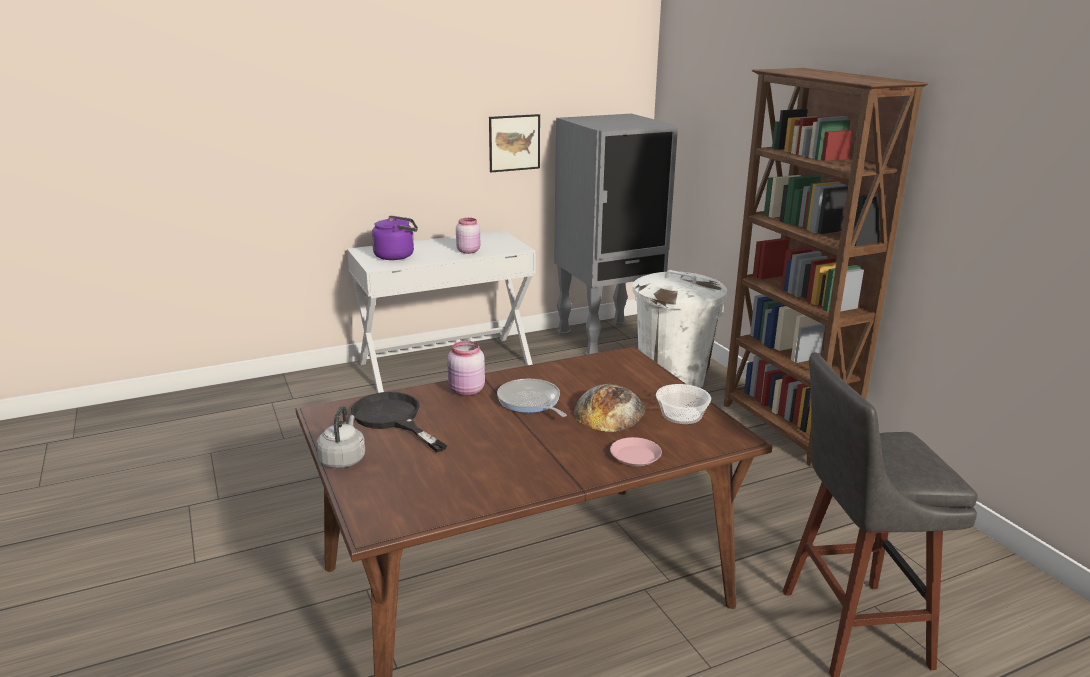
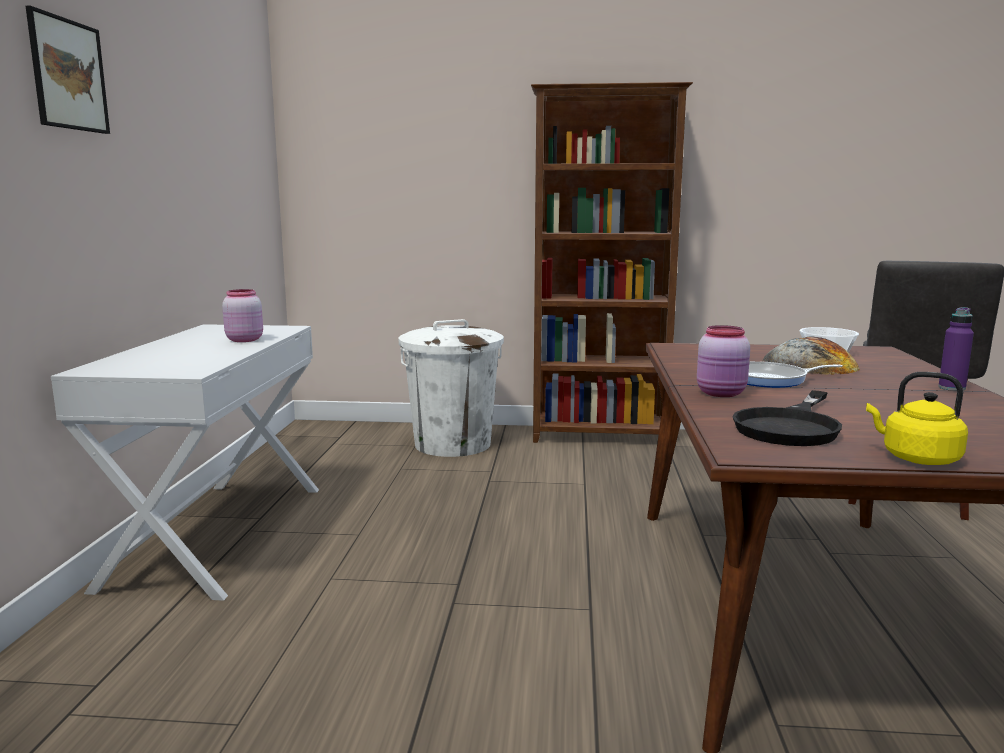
camera: 60 degrees left, 10 degrees down
(343, 459) = (916, 458): grey kettle -> yellow kettle
(393, 419) = (791, 426): black frying pan -> black frying pan turned 45 degrees counterclockwise
(397, 256) = (171, 361): purple kettle -> none
(514, 143) = (195, 196): picture -> picture (68, 74)
(575, 472) = (951, 388): none -> purple bottle
(607, 338) = (322, 444): grey cabinet -> none
(635, 456) = (916, 371): pink plate -> none

